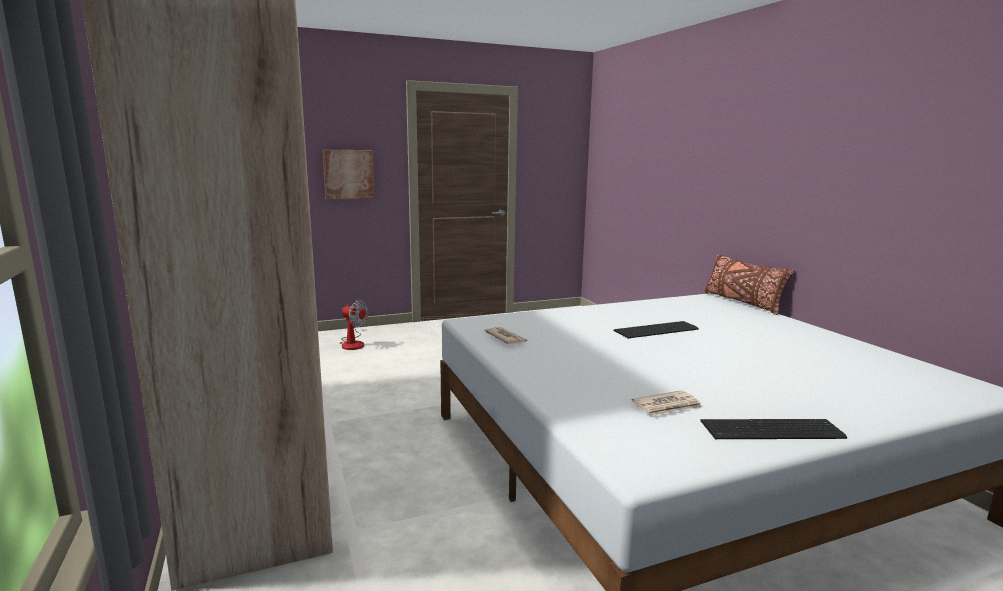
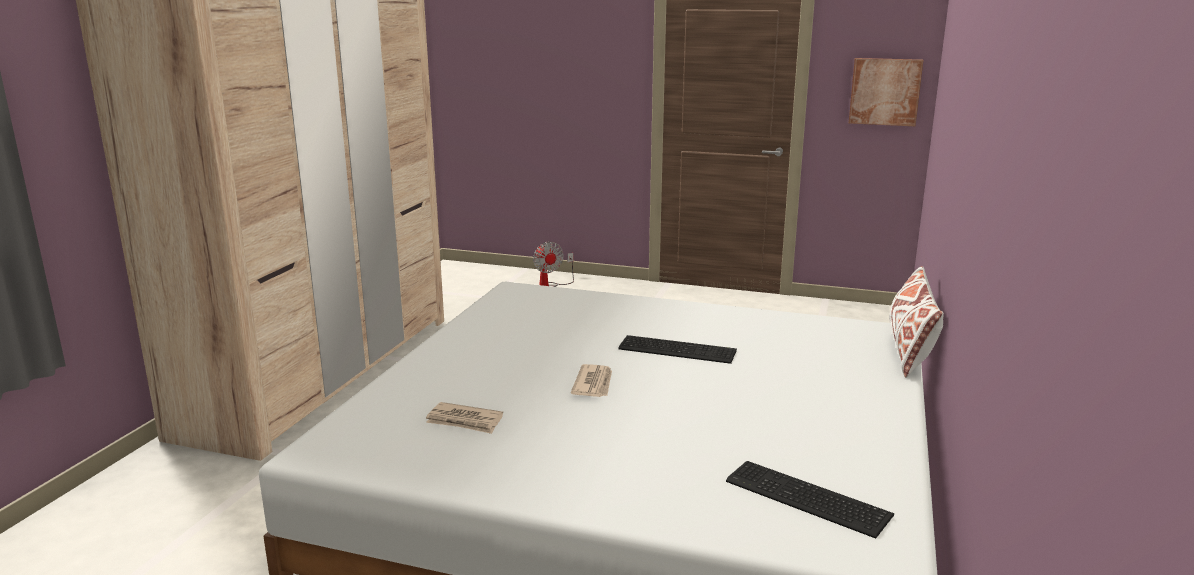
camera: 40 degrees right, 5 degrees up
(349, 174) = (581, 89): picture -> picture (885, 91)
(506, 338) = (504, 314): newspaper -> newspaper (594, 384)
(742, 302) = (909, 348): brown pillow -> white pillow
(774, 430) = (491, 476): keyboard -> keyboard (807, 500)

